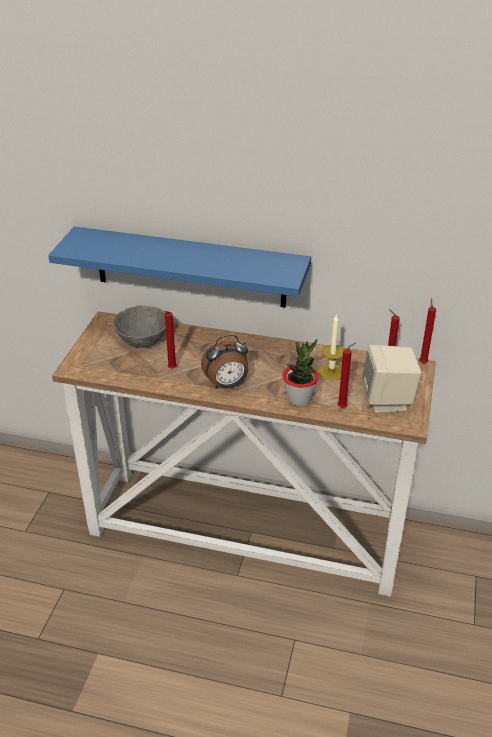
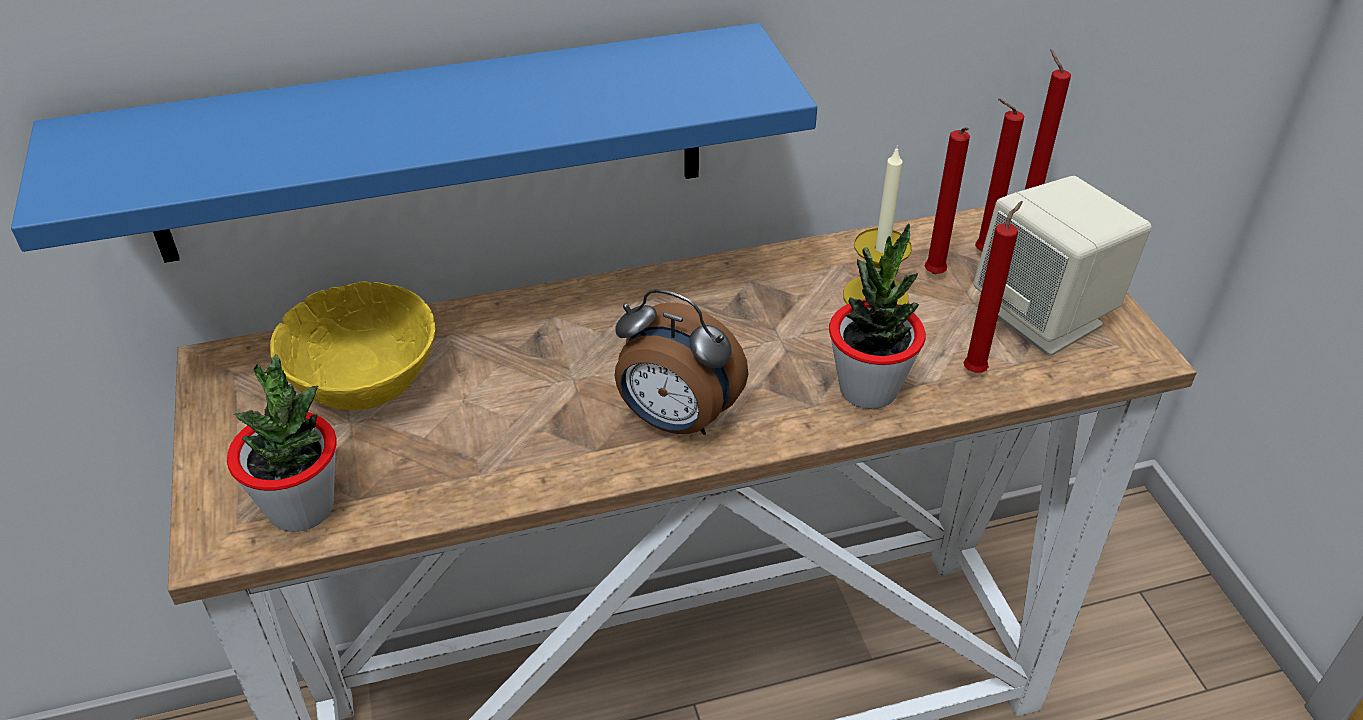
camera: 30 degrees left, 5 degrees up
(100, 368) = (302, 508): none -> potted plant
(143, 341) = (366, 385): grey bowl -> yellow bowl
(171, 369) = (503, 434): red candle -> red candle (934, 276)
(227, 385) = (675, 421): alarm clock -> alarm clock turned 75 degrees clockwise

